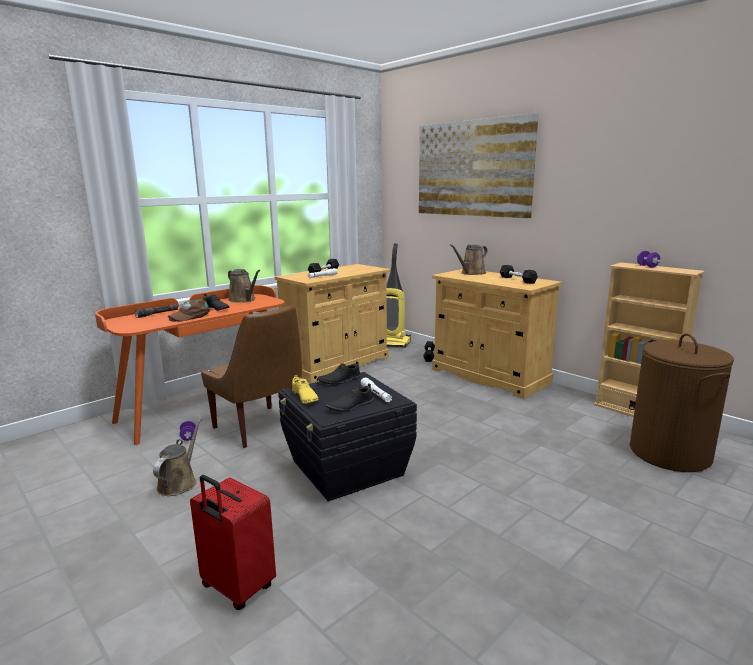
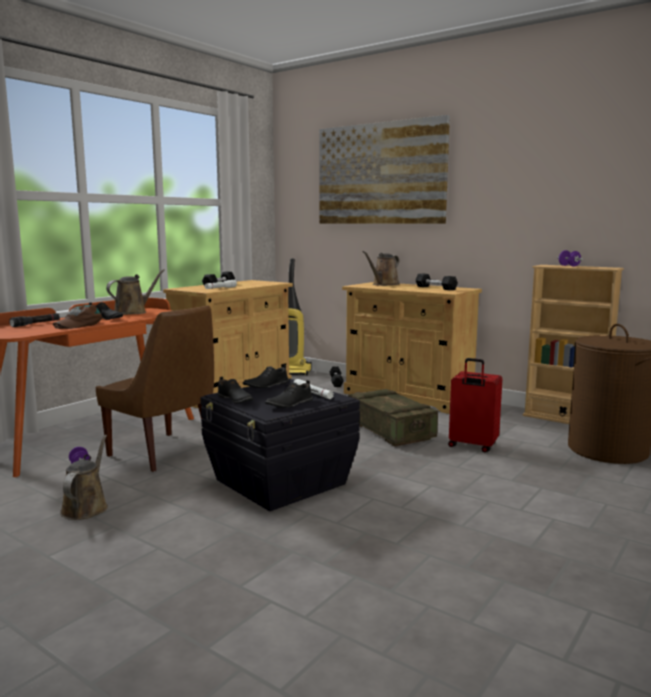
camera: 10 degrees left, 5 degrees down
(236, 588) = (194, 591): red suitcase -> red suitcase (472, 446)
(243, 300) = (133, 312): brown watering can -> brown watering can turned 90 degrees counterclockwise
(304, 397) = (234, 400): yellow shoe -> black shoe
(462, 415) = (390, 431): none -> crate

